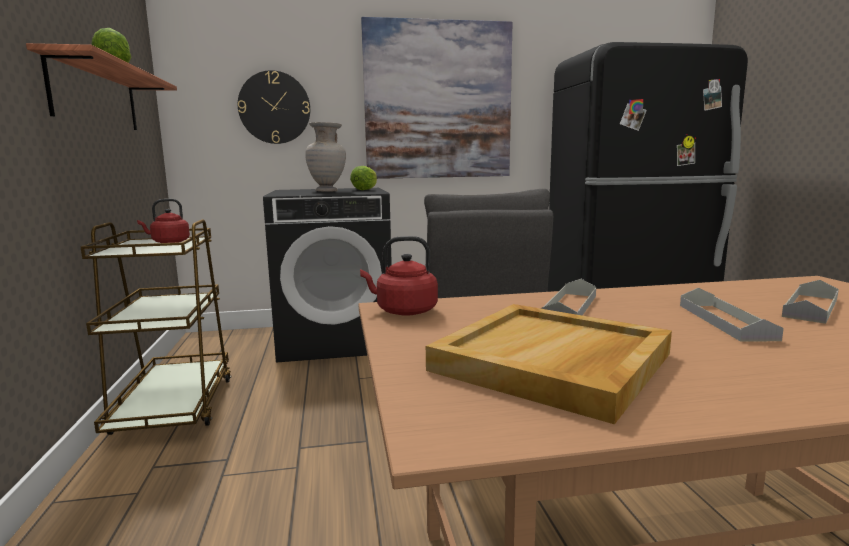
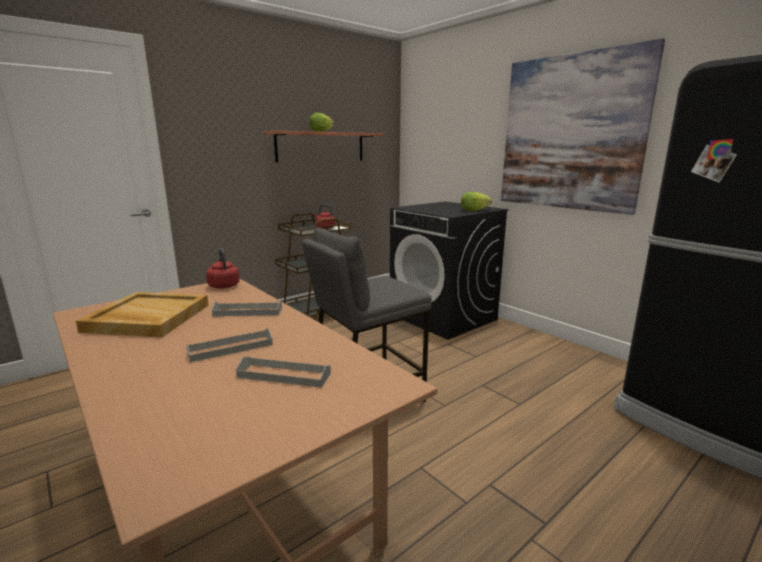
camera: 60 degrees right, 5 degrees up
(274, 107) = (452, 141): wall clock -> none
(327, 191) = (443, 208): beige vase -> none

